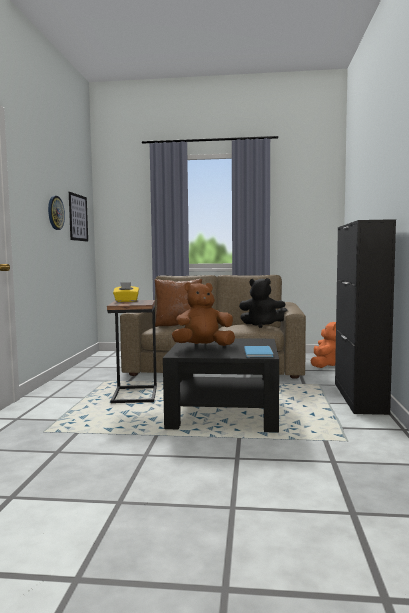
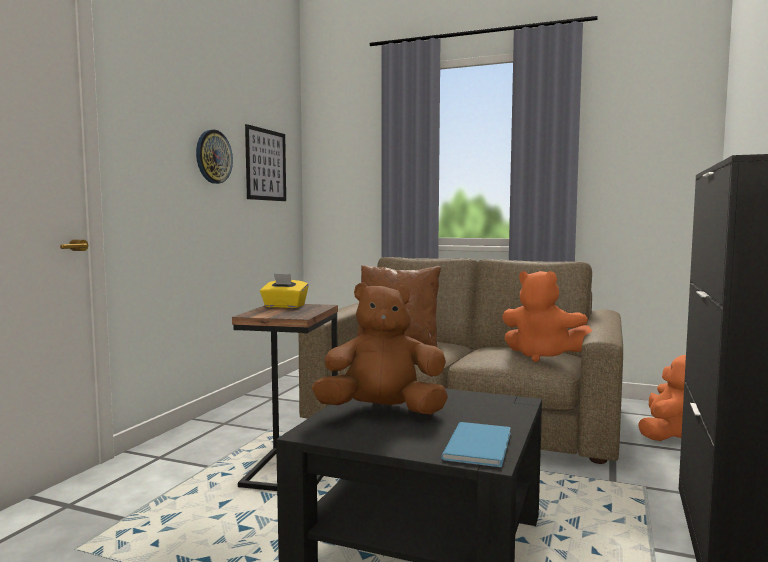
camera: 15 degrees right, 0 degrees up
(262, 325) = (542, 356): black plush toy -> orange plush toy

